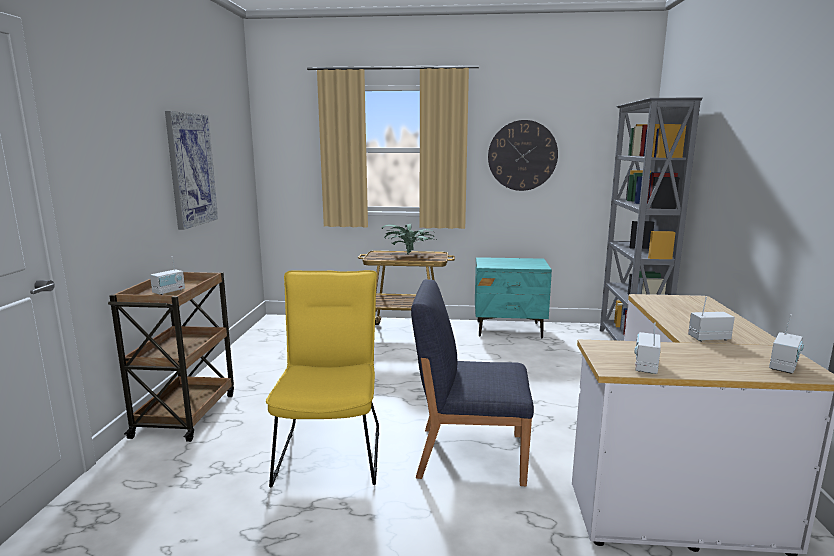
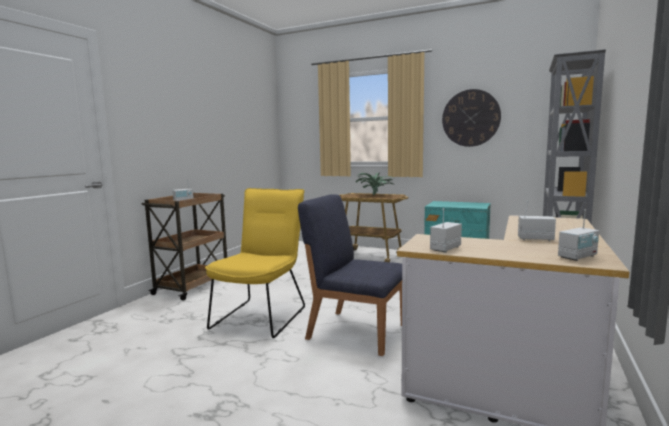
camera: 20 degrees right, 5 degrees down
(191, 170) = (220, 130): picture -> none

